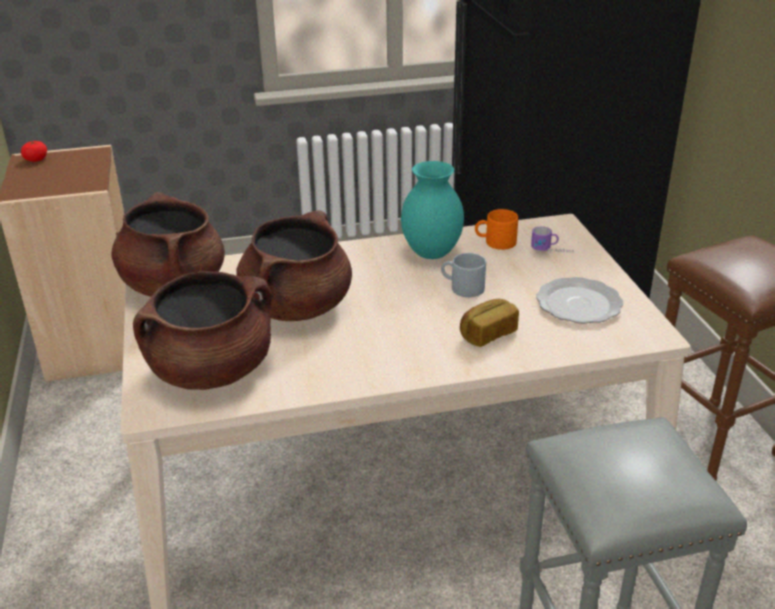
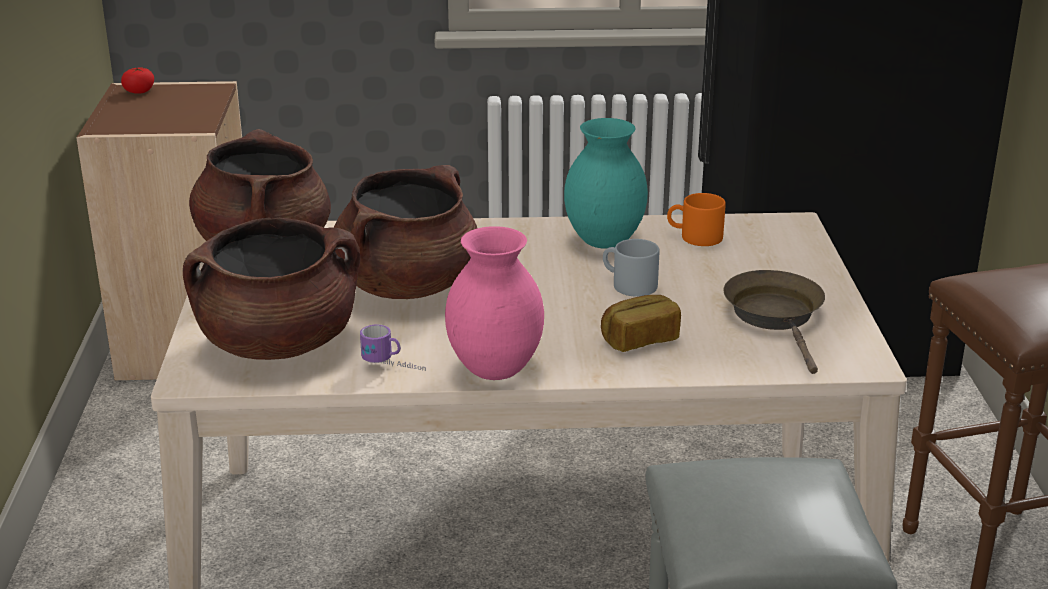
camera: 10 degrees right, 5 degrees down
(390, 375) = (496, 371): none -> pink vase
(552, 252) = (766, 255): mug -> mug (394, 367)
(578, 303) = (776, 317): plate -> brown frying pan

